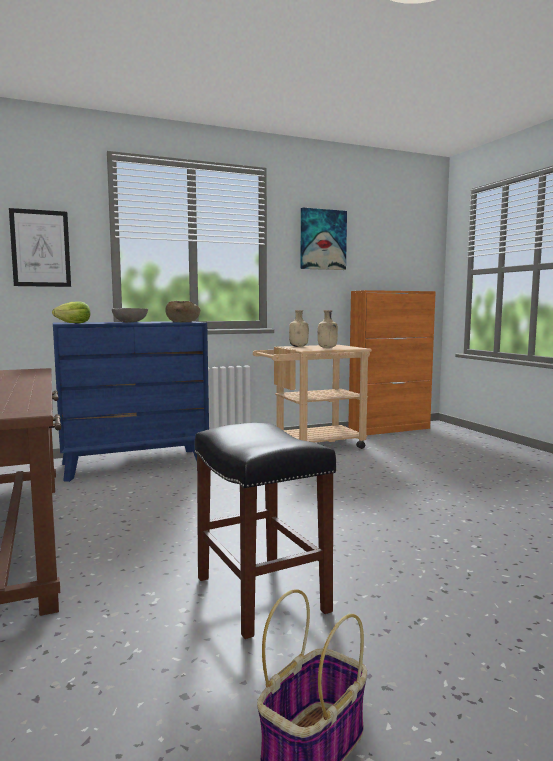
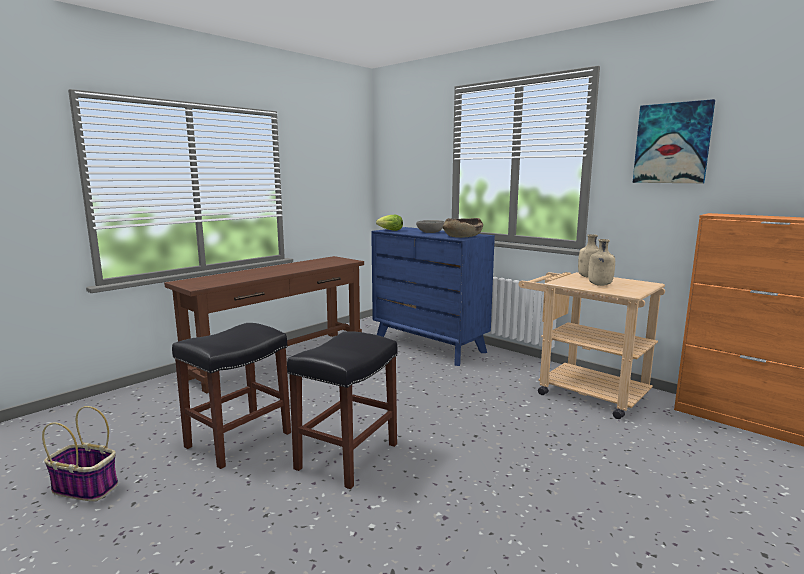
camera: 65 degrees right, 5 degrees up
(40, 248) = (412, 171): picture -> none
(350, 538) = (347, 455): none -> black stool

